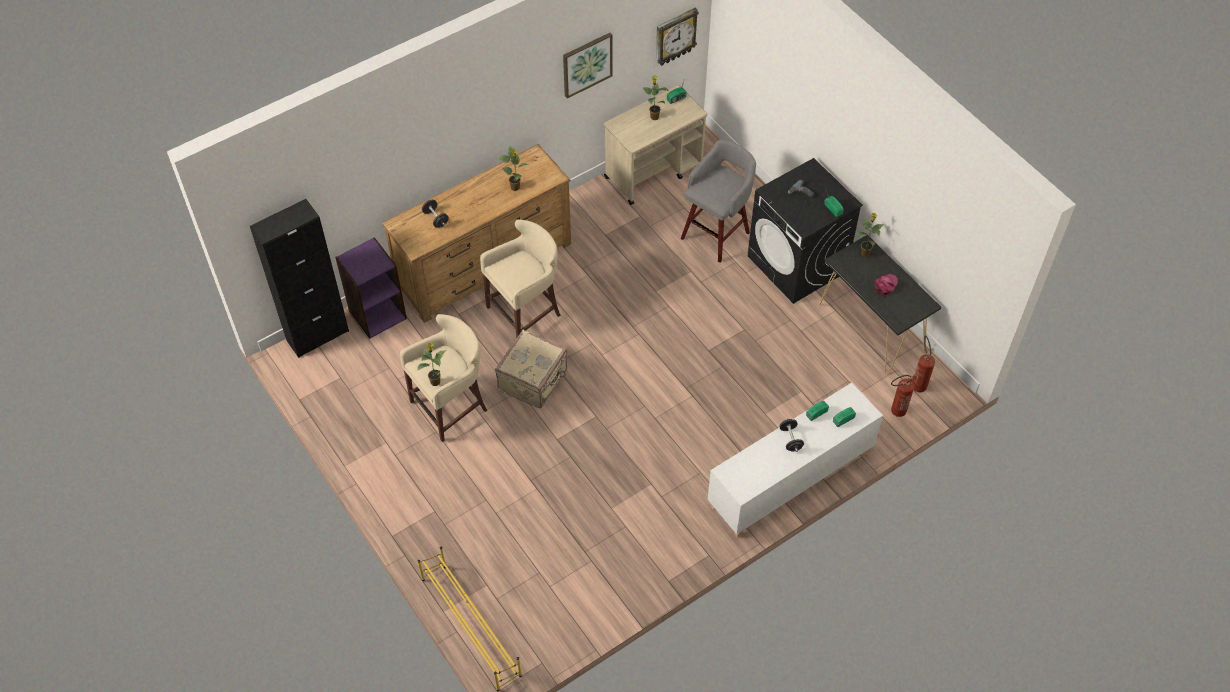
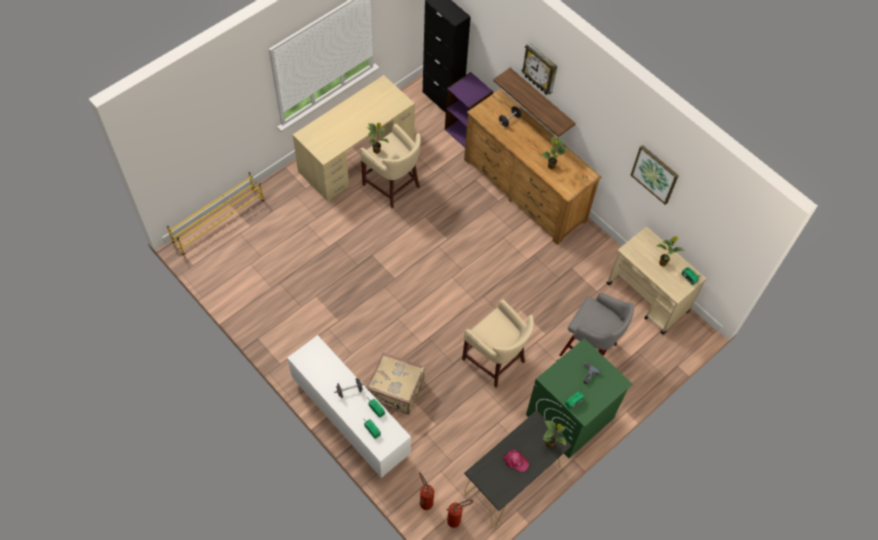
camera: 80 degrees right, 5 degrees up
(392, 444) = (357, 156): none -> beige desk
(433, 168) = (541, 101): none -> shelf
(526, 311) = (485, 222): beige stool -> beige stool (495, 361)
(534, 380) = (421, 234): beige suitcase -> beige suitcase (396, 391)
(675, 36) = (722, 245): wall clock -> wall clock (540, 69)
(797, 264) = (569, 417): black washing machine -> green washing machine

